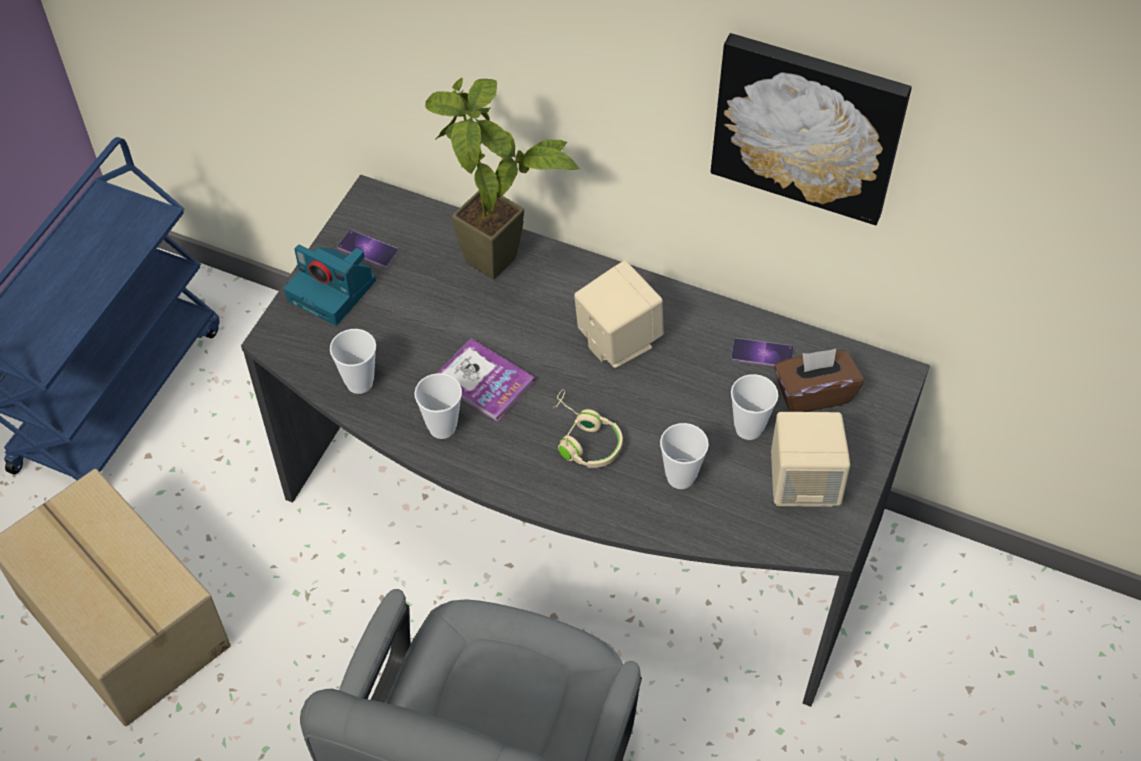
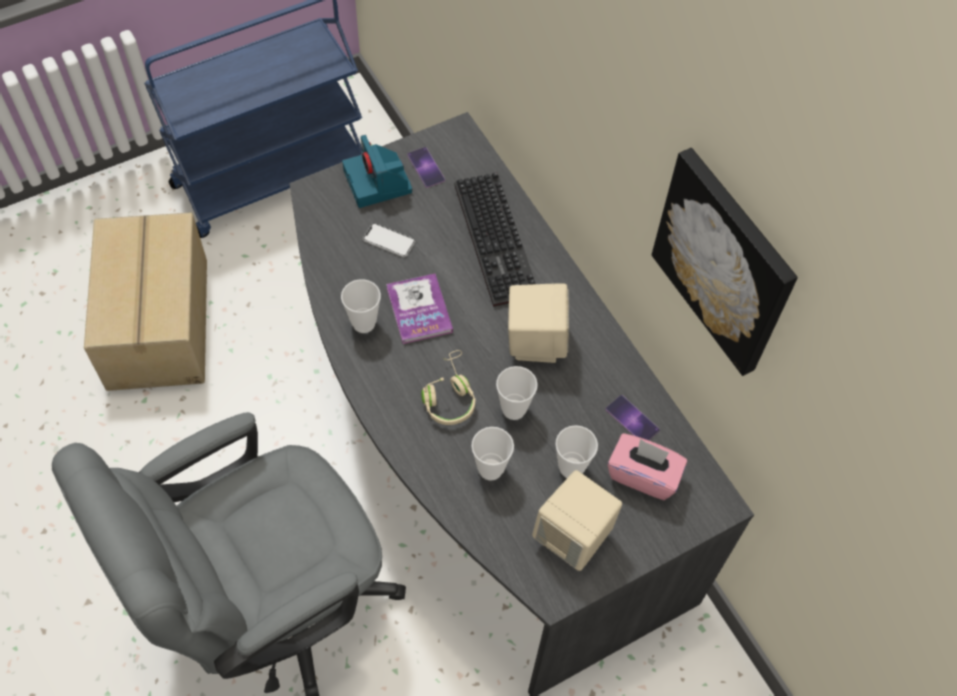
camera: 35 degrees right, 5 degrees up
(359, 383) = (339, 257): cup -> cup (514, 409)
(395, 337) = (389, 241): none -> phone
(502, 274) = (499, 241): potted plant -> keyboard
(813, 393) = (643, 475): brown tissue box -> pink tissue box

